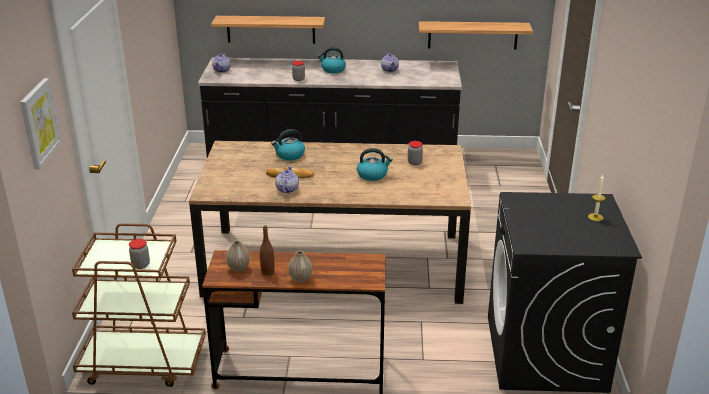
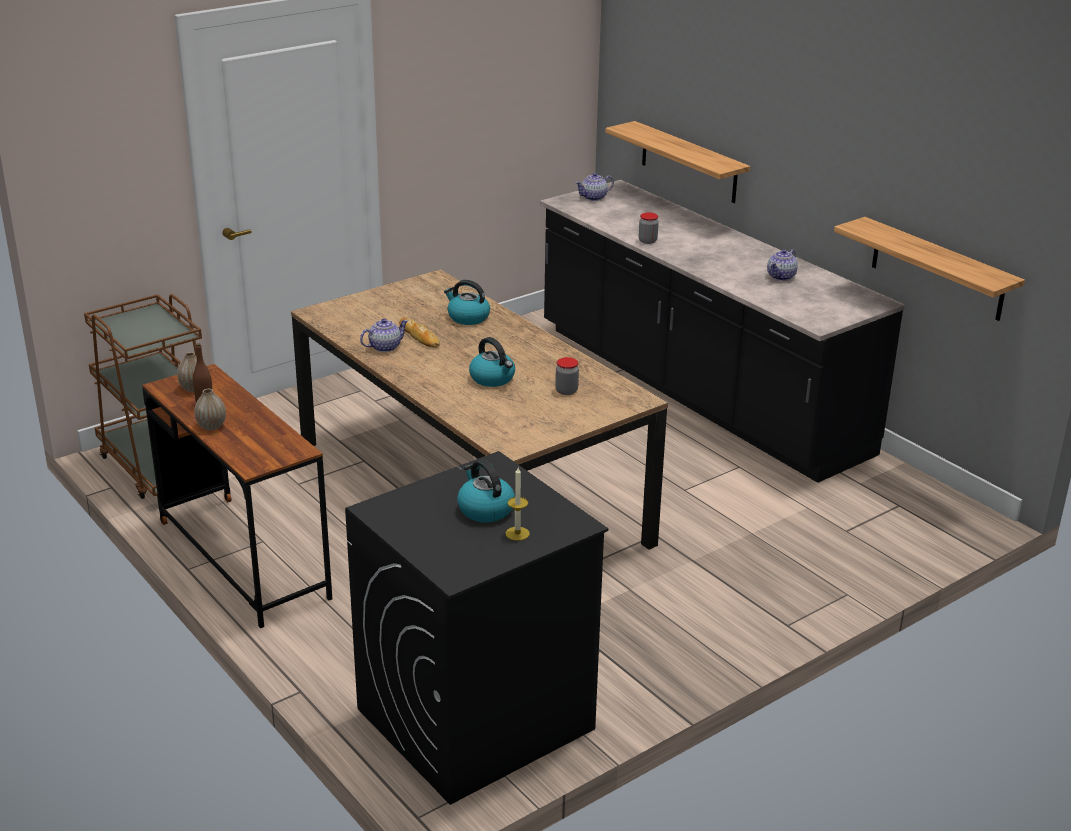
camera: 50 degrees right, 0 degrees up
(39, 123) = (102, 145): picture -> none
(141, 265) = (136, 341): jar -> none
(333, 70) = (713, 247): kettle -> kettle (485, 509)

